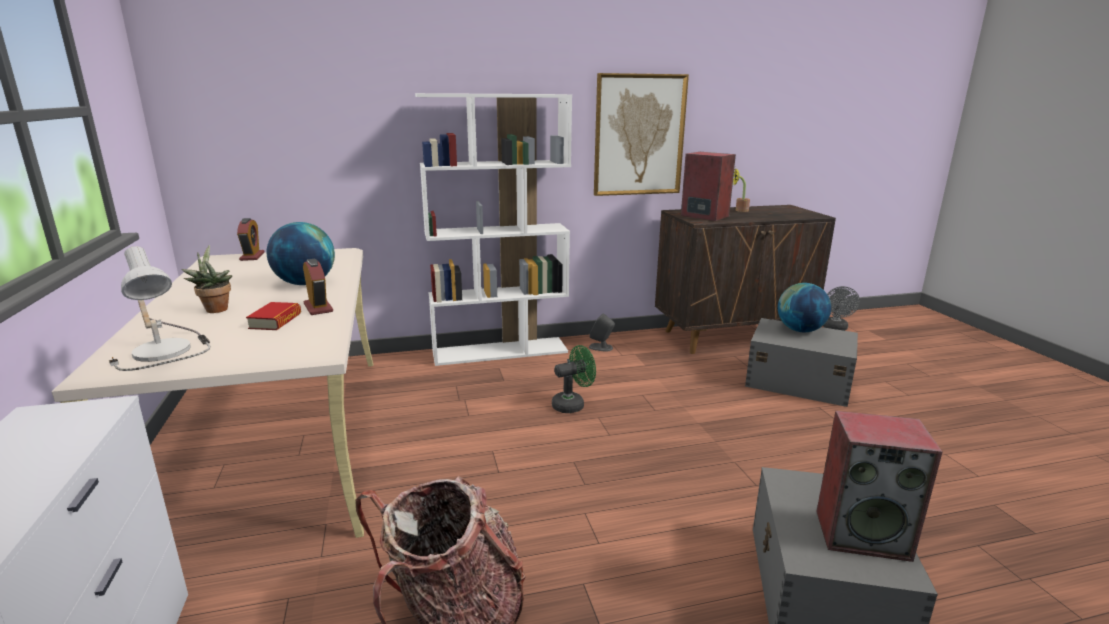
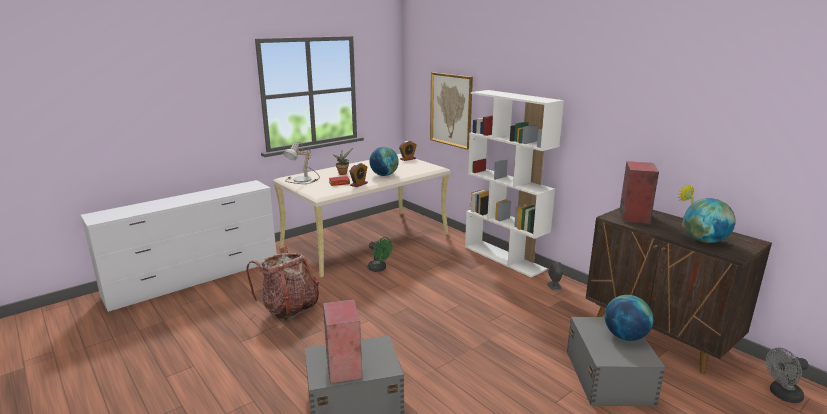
camera: 65 degrees right, 0 degrees up
(572, 404) = (466, 294): green fan -> green fan (379, 269)
(639, 135) = (619, 139): picture -> picture (451, 110)
(781, 214) = (704, 241): none -> globe

